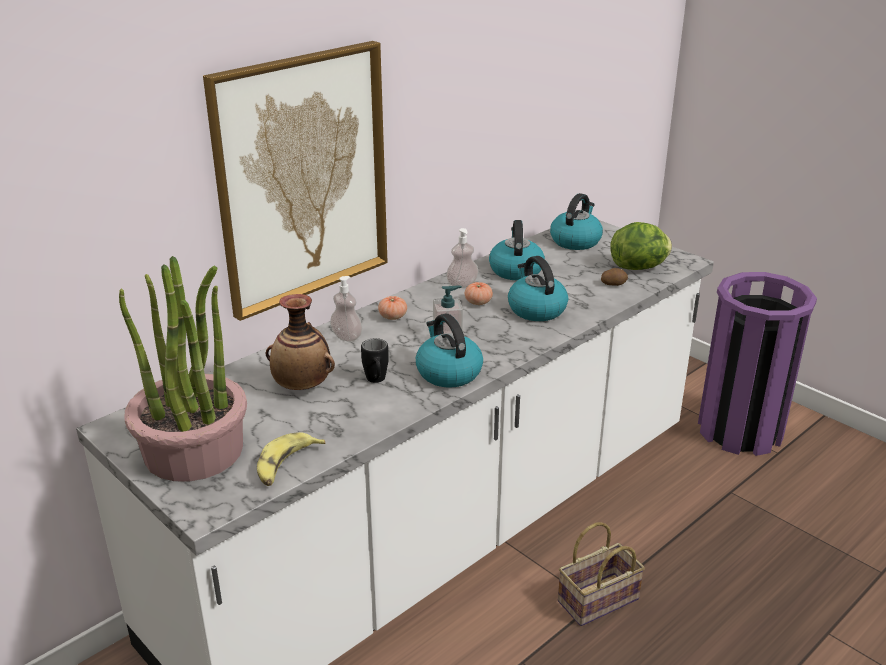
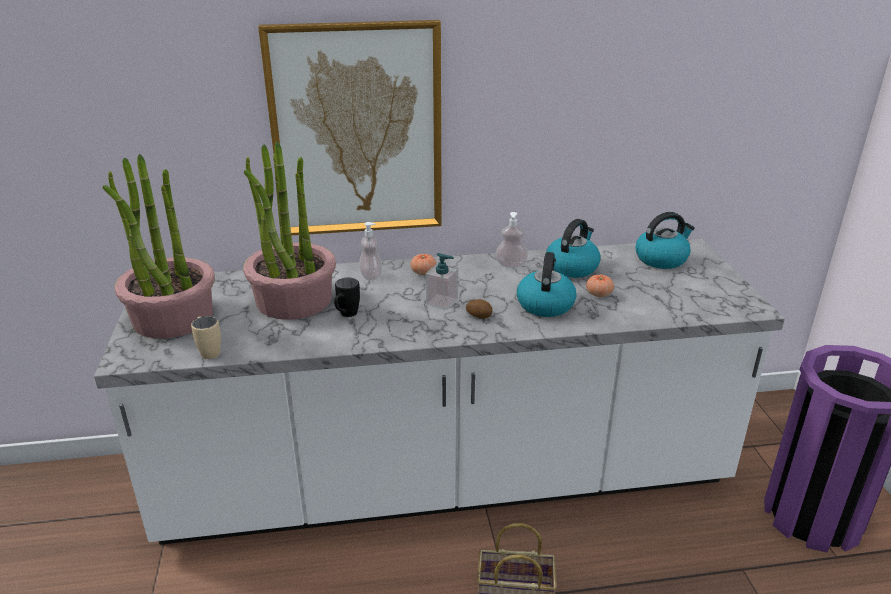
camera: 35 degrees right, 0 degrees up
(286, 466) = (208, 351): banana -> beige mug
(303, 386) = (293, 300): vase -> potted plant
(448, 372) = (405, 328): kettle -> none
(478, 302) = (504, 283): tomato -> tomato (599, 294)
(613, 284) = (647, 306): potato -> potato (479, 315)
(639, 267) = (693, 299): lettuce -> none

